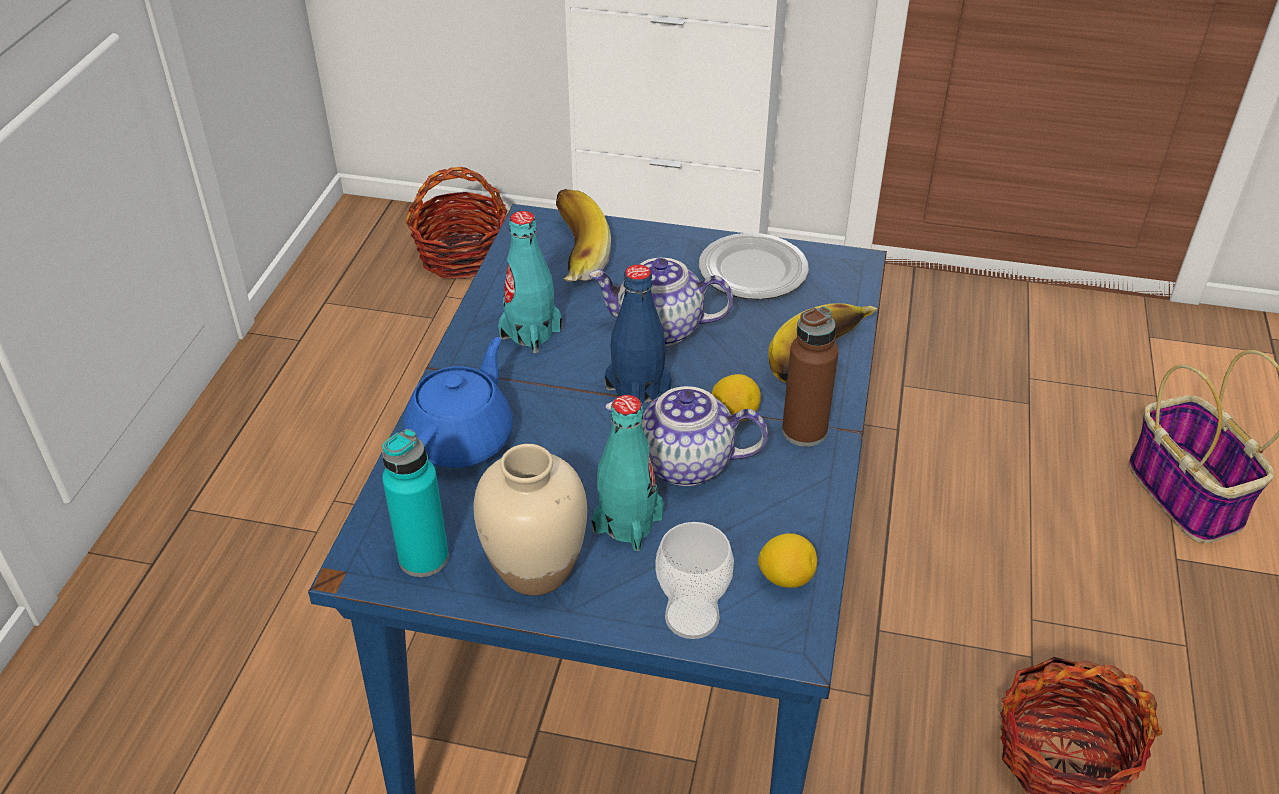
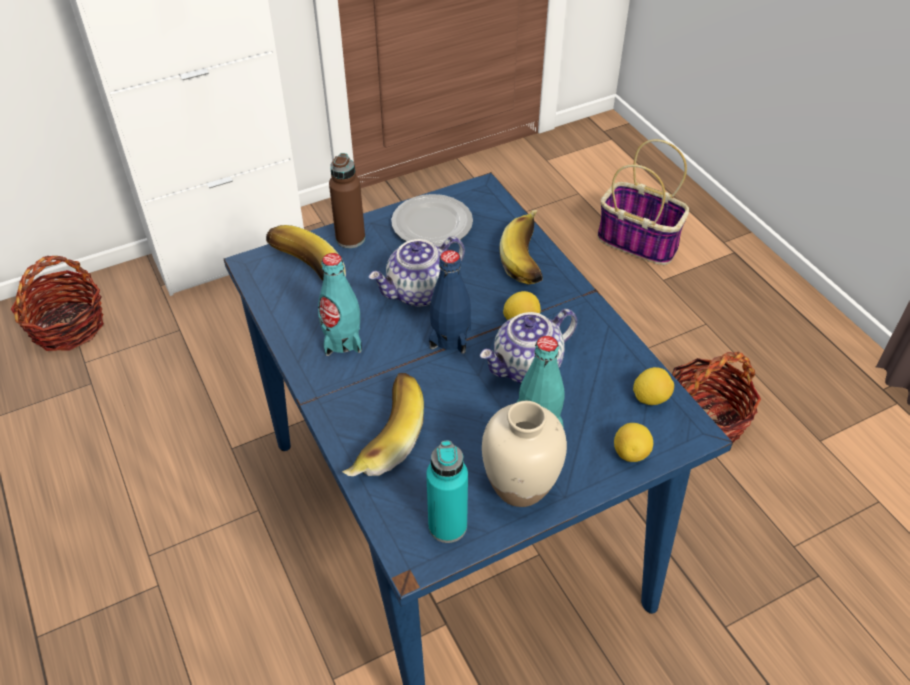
camera: 40 degrees left, 5 degrees up
(463, 439) = (381, 436): blue teapot -> banana
(692, 617) = (631, 453): cup -> lemon
(804, 431) = (568, 307): brown bottle -> brown bottle (350, 239)

